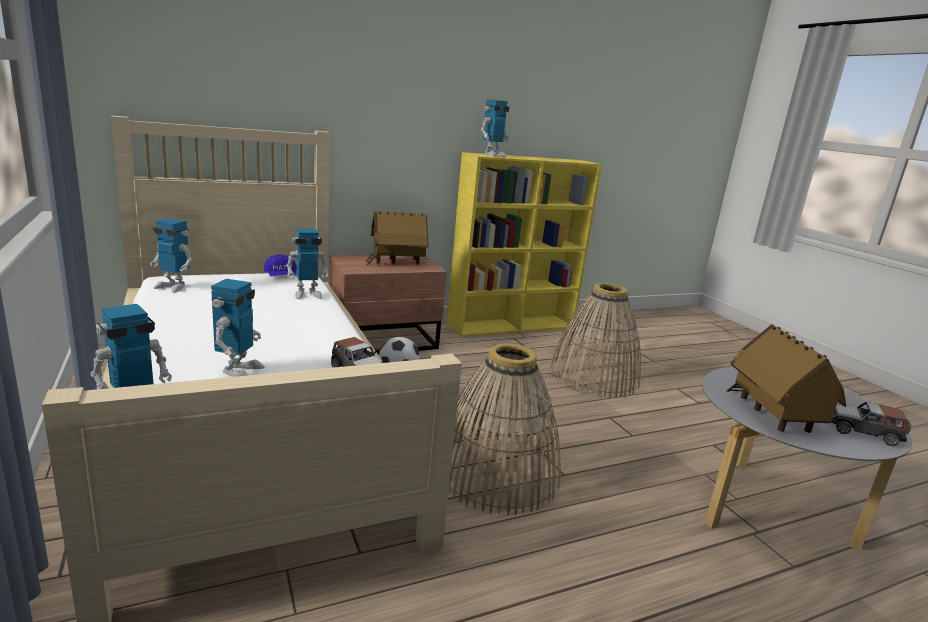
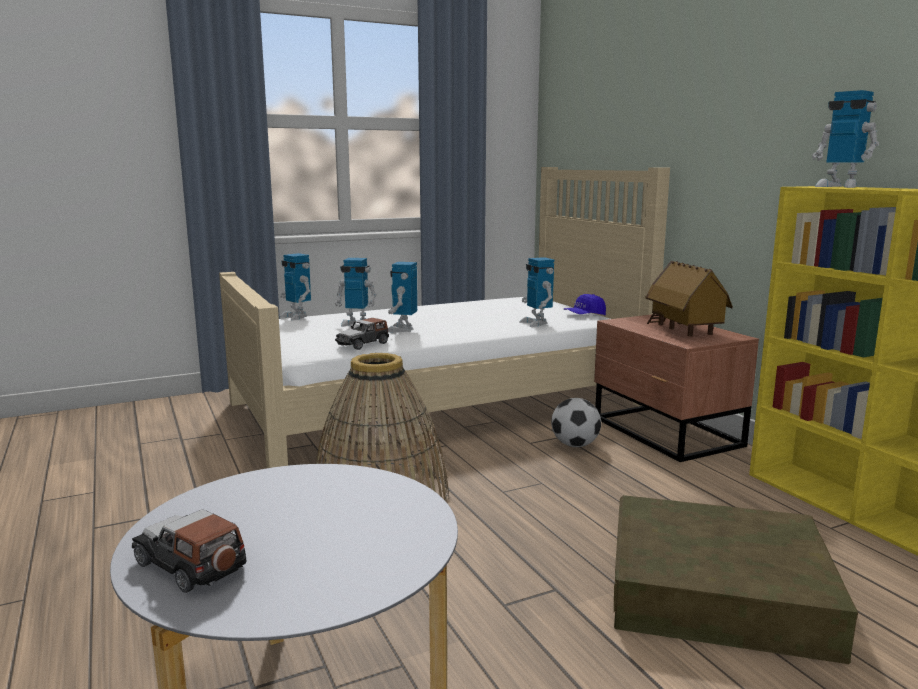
camera: 90 degrees right, 5 degrees down
(173, 287) = (510, 300): toy robot -> toy robot (402, 330)
(594, 376) = (718, 590): basket -> brown storage box
(772, 416) = (260, 496): toy house -> none
(862, 432) = (191, 565): toy car -> toy car turned 75 degrees counterclockwise

